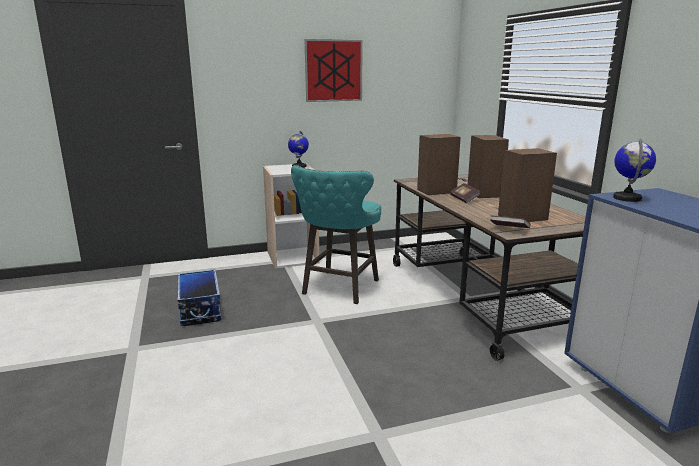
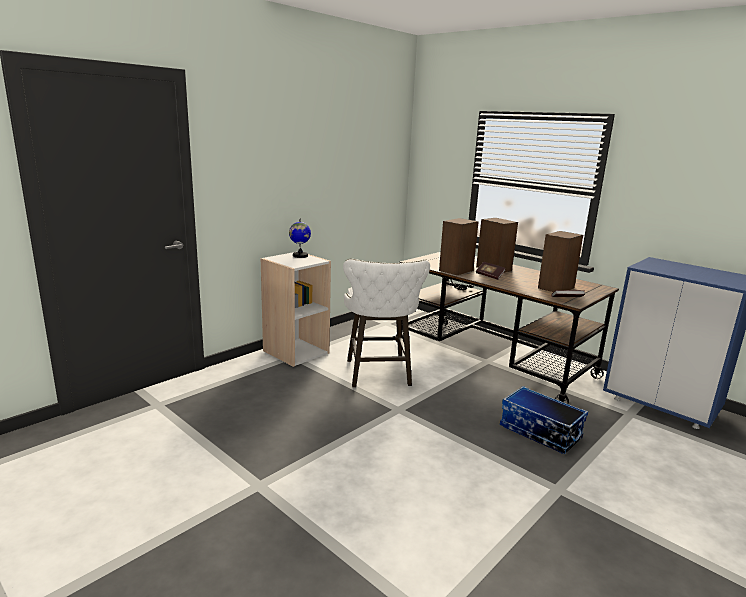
camera: 30 degrees left, 0 degrees up
(199, 309) = (272, 426): storage box -> storage box (539, 432)
(333, 70) = (320, 154): picture -> none
(339, 288) = (378, 374): turquoise stool -> white stool
(627, 198) = (654, 268): globe -> none

